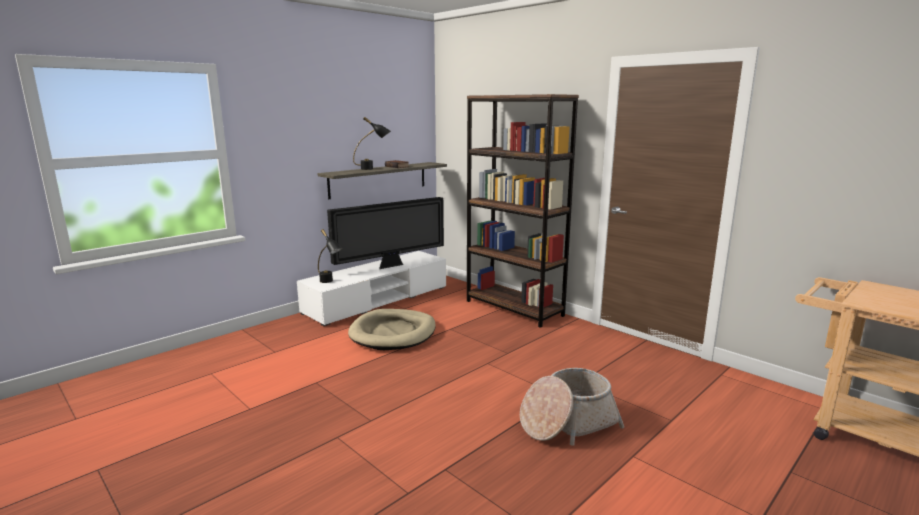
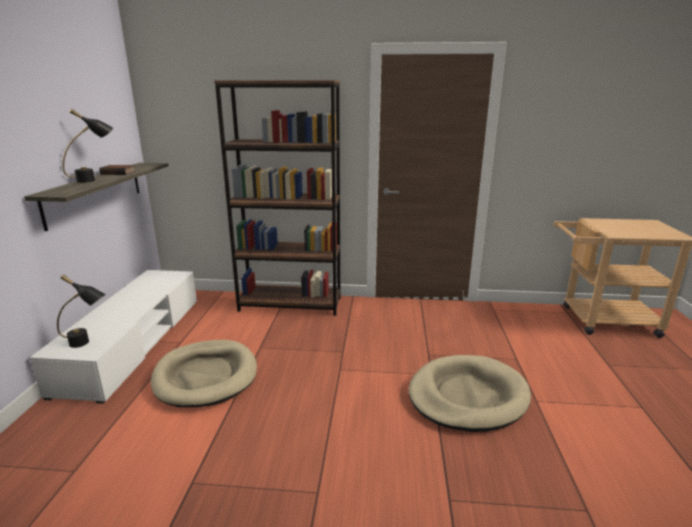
camera: 40 degrees left, 5 degrees up
(391, 265) = (141, 297): television -> none
(567, 423) = (467, 396): basket -> beige dog bed

